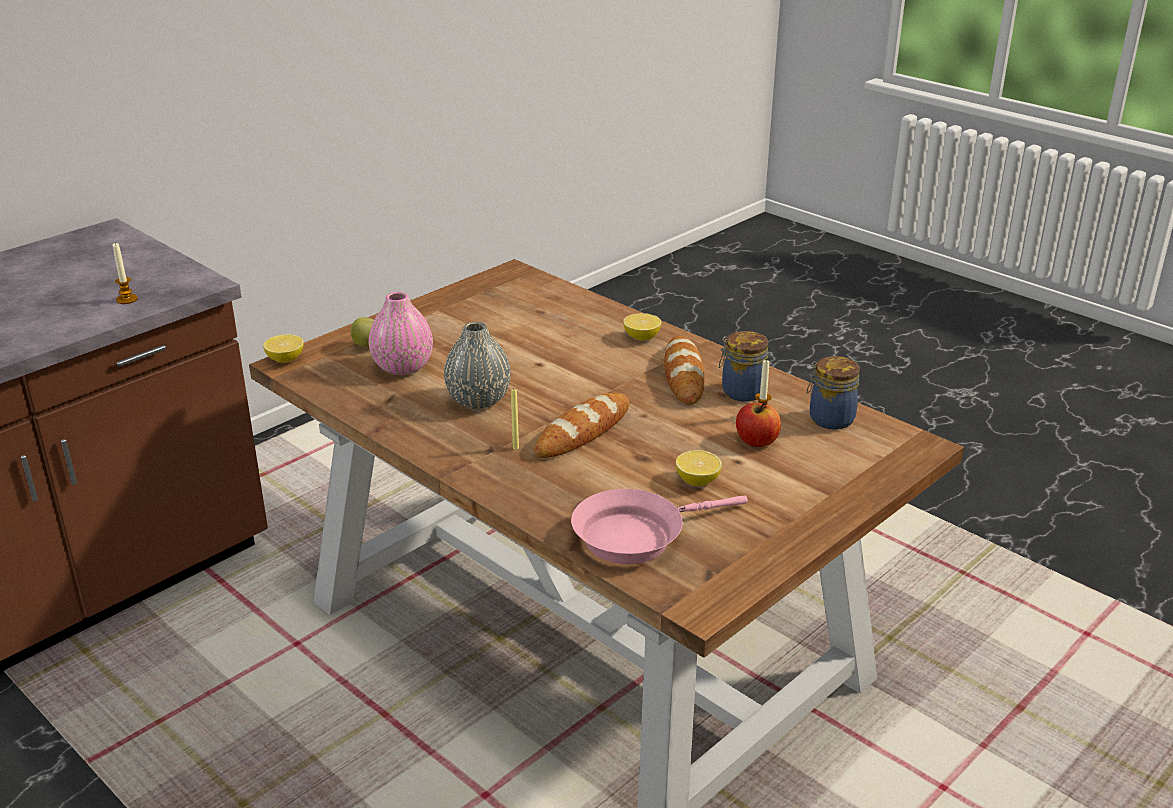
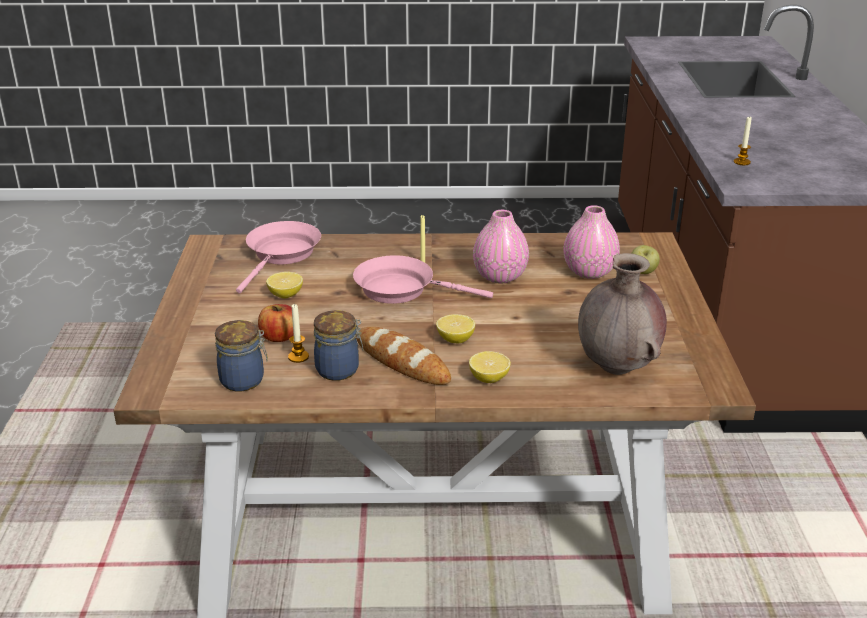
camera: 135 degrees right, 0 degrees up
(285, 359) = (661, 242): lemon -> lemon (455, 339)
(478, 400) = (500, 276): grey vase -> pink vase
(545, 305) = (617, 368): none -> brown vase
(583, 431) = (401, 289): bread -> pink frying pan

